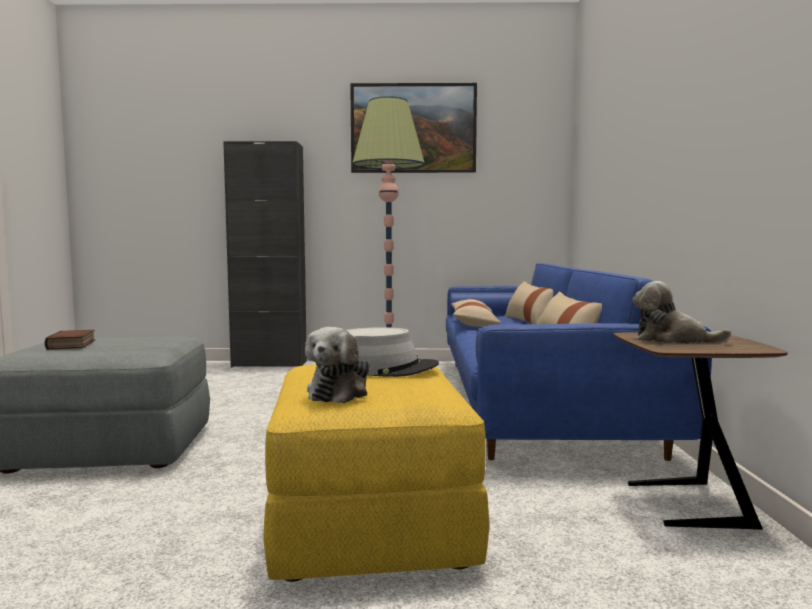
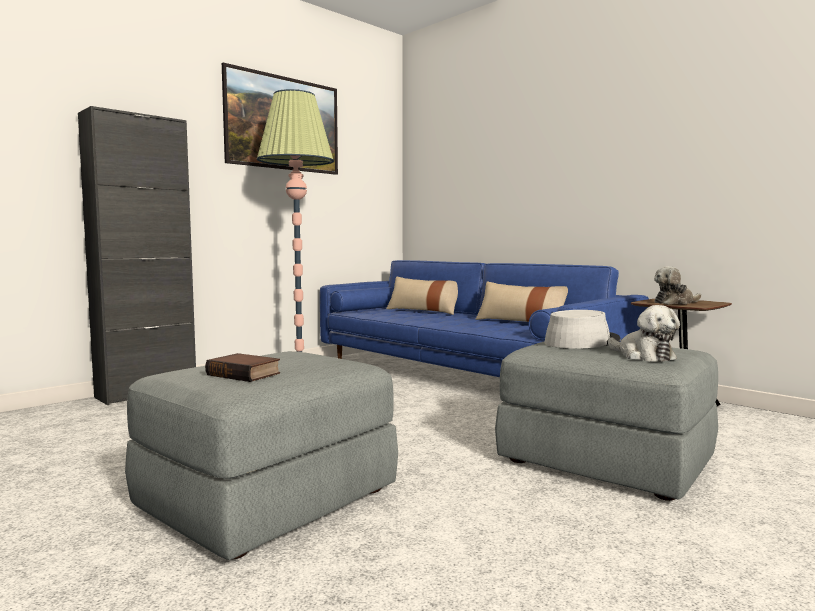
camera: 45 degrees left, 0 degrees up
(369, 520) = (603, 461): yellow ottoman -> grey ottoman
(473, 324) = (394, 316): beige pillow -> none

